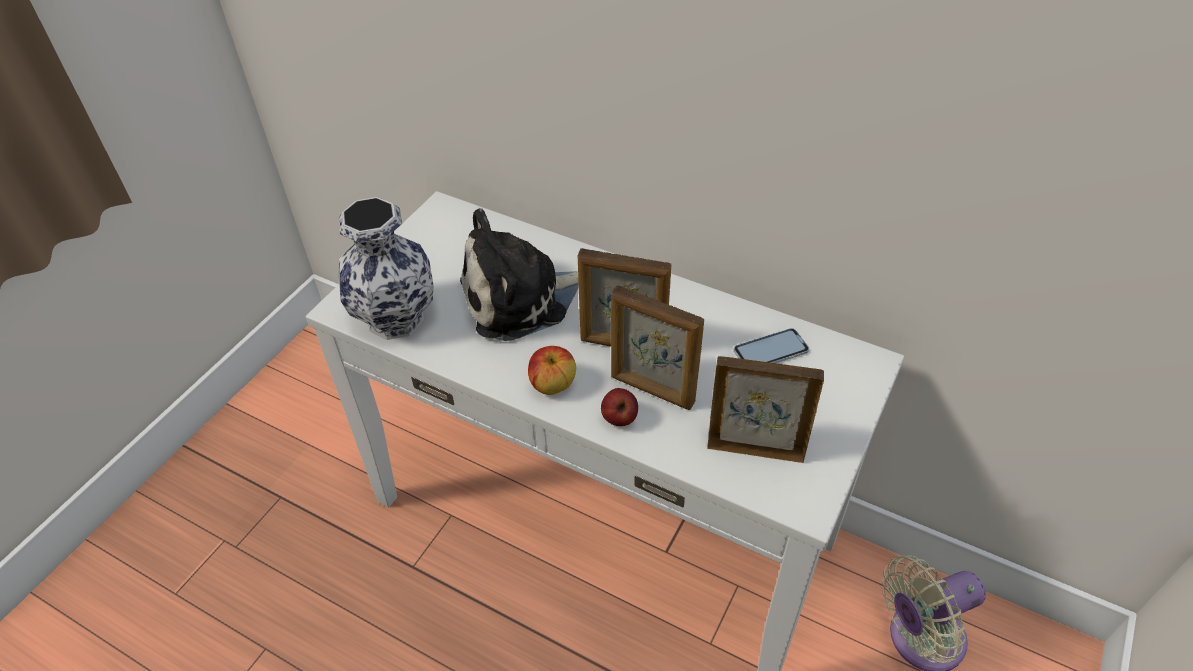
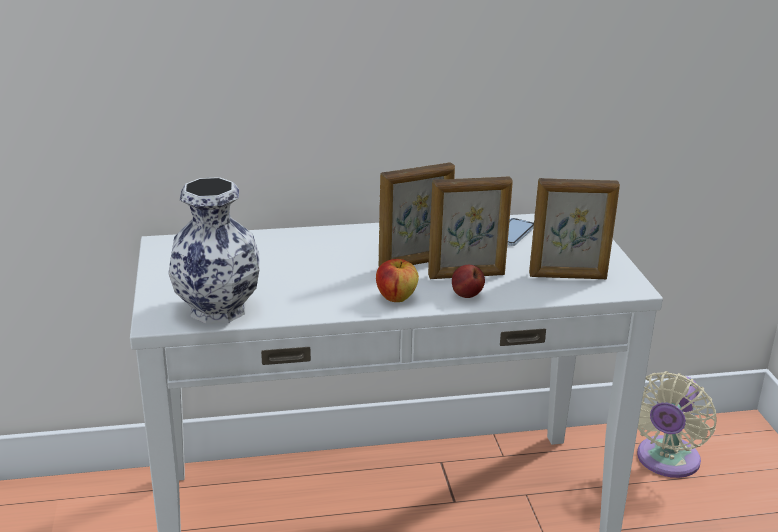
camera: 40 degrees left, 20 degrees down
(521, 298) = (305, 266): plush toy -> none
(754, 449) = (568, 276): picture frame -> picture frame turned 150 degrees counterclockwise

